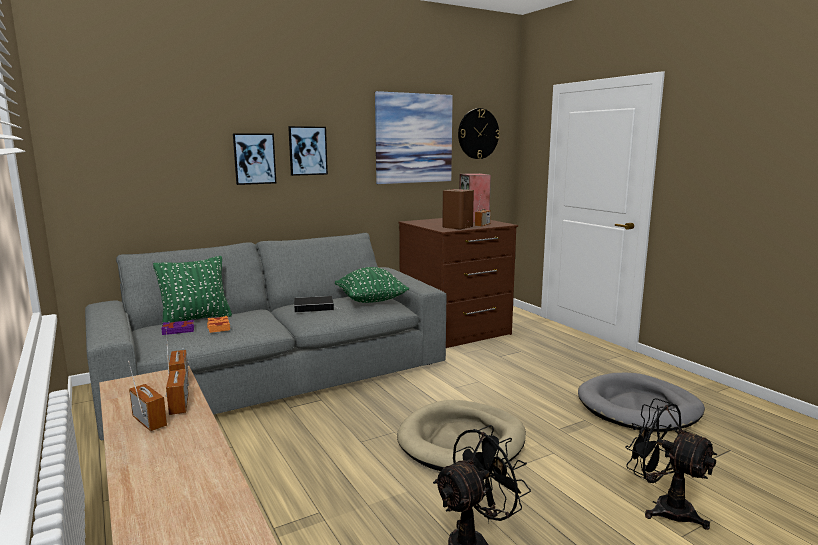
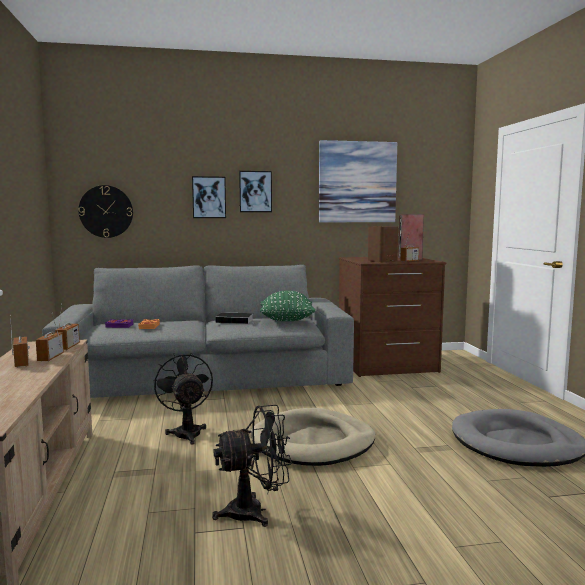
camera: 20 degrees right, 5 degrees down
(196, 319) = (140, 321): green pillow -> none
(478, 134) = (426, 178): wall clock -> wall clock (106, 211)
(663, 507) = (459, 522): black fan -> black fan (186, 432)

